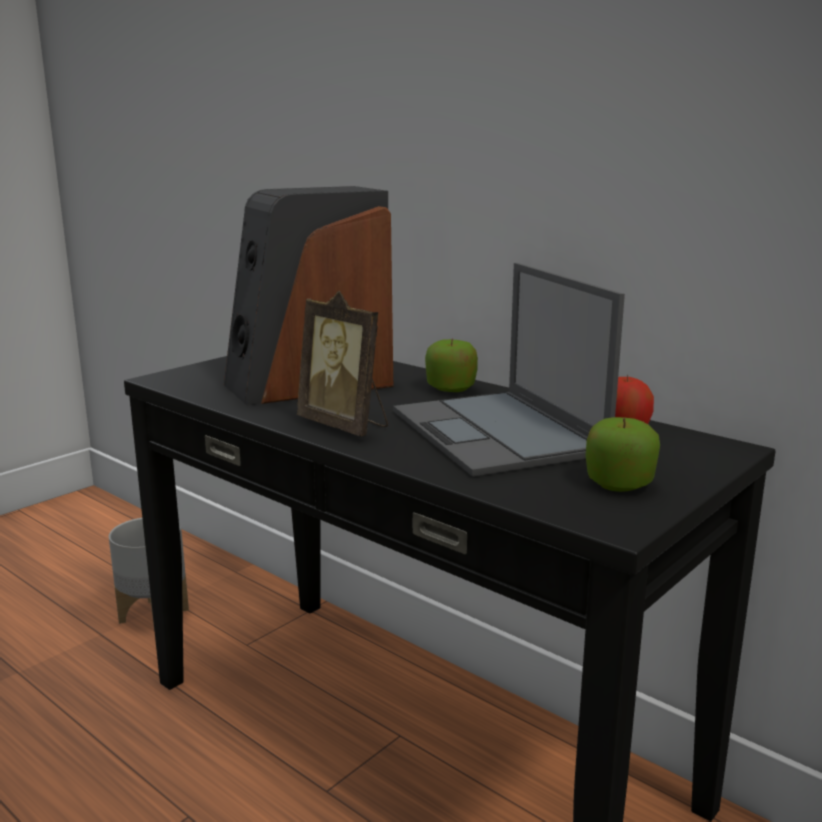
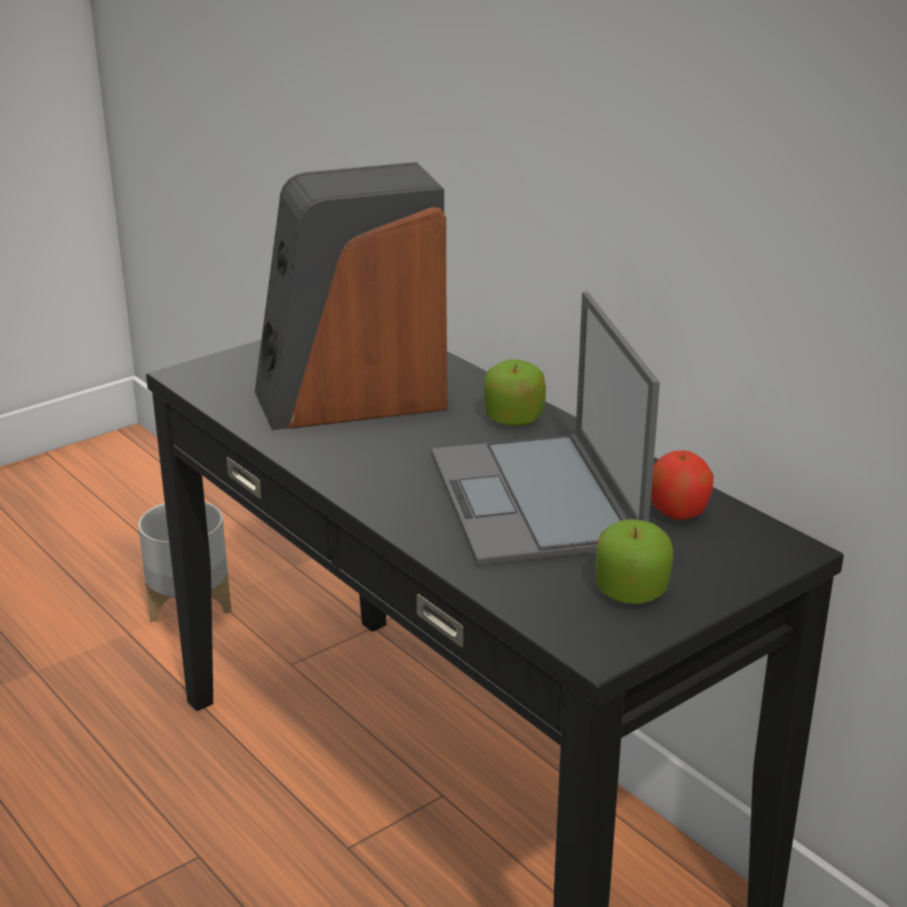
camera: 10 degrees right, 10 degrees up
(346, 425) = (371, 473): picture frame -> none

